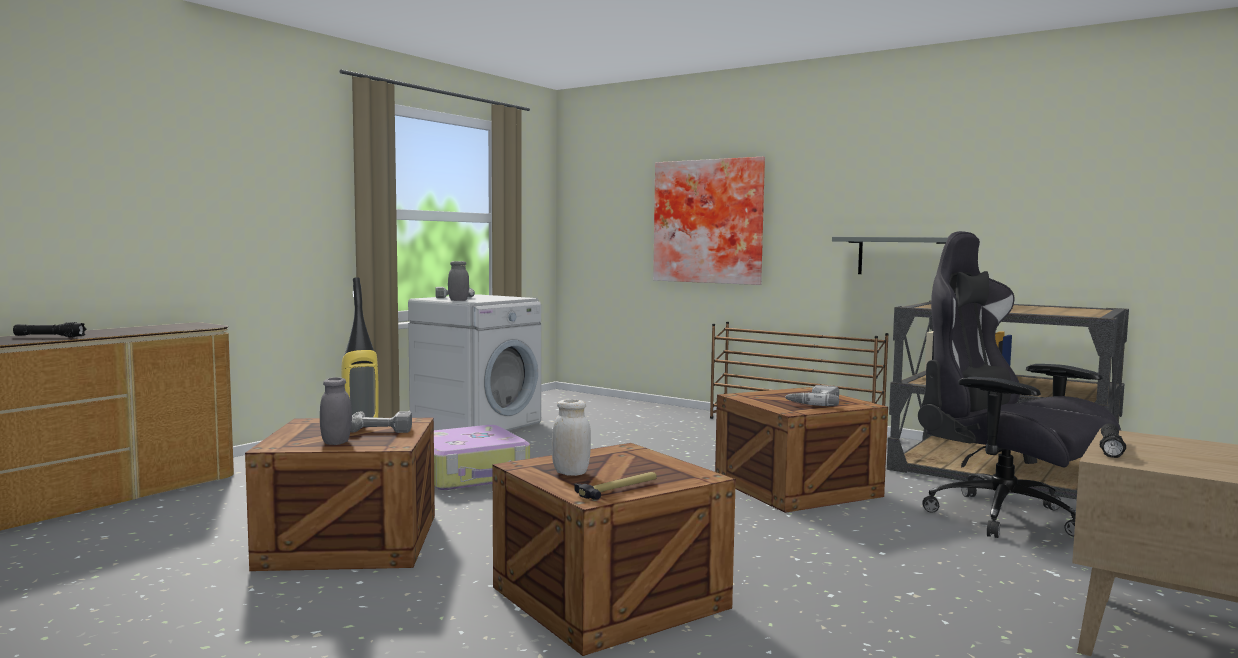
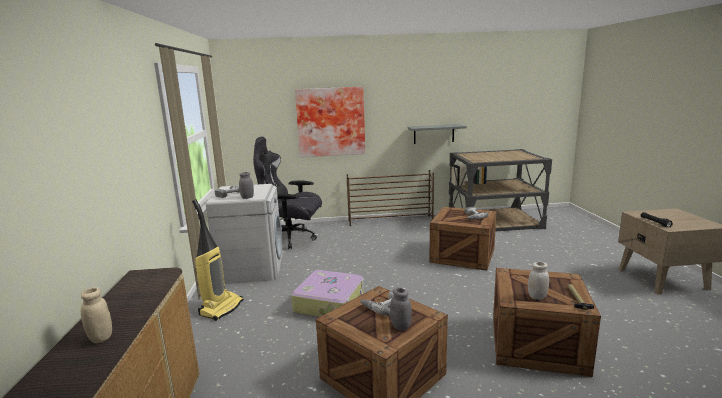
camera: 40 degrees left, 10 degrees up
(49, 336) = (101, 338): black flashlight -> beige jar
(1012, 519) = (542, 244): black office chair -> black office chair (293, 239)

